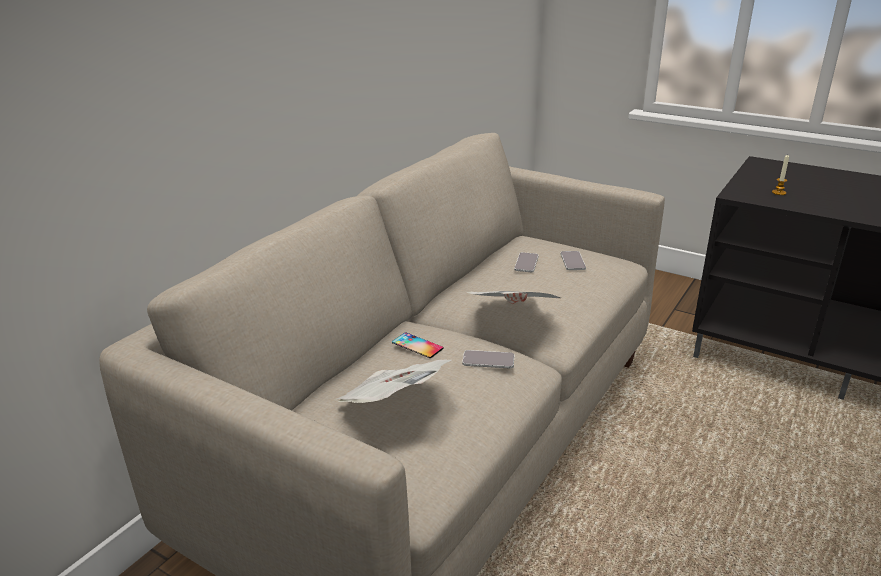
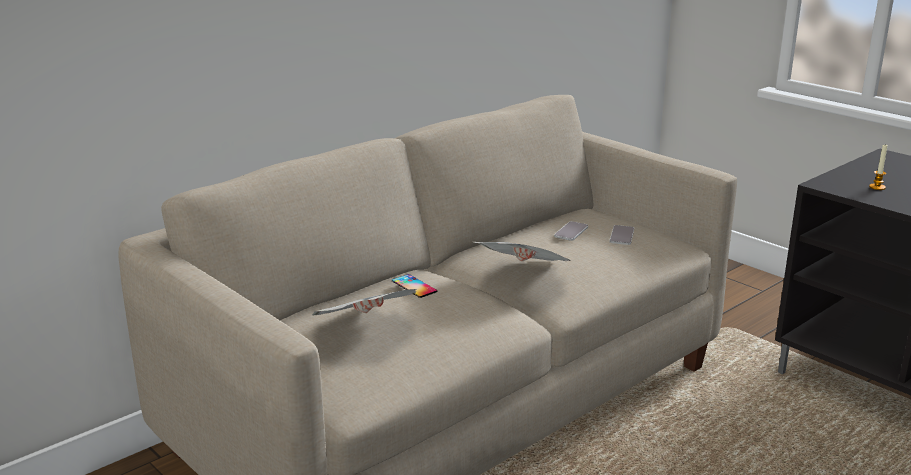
camera: 15 degrees right, 5 degrees down
(488, 360) = (473, 307): phone -> none

